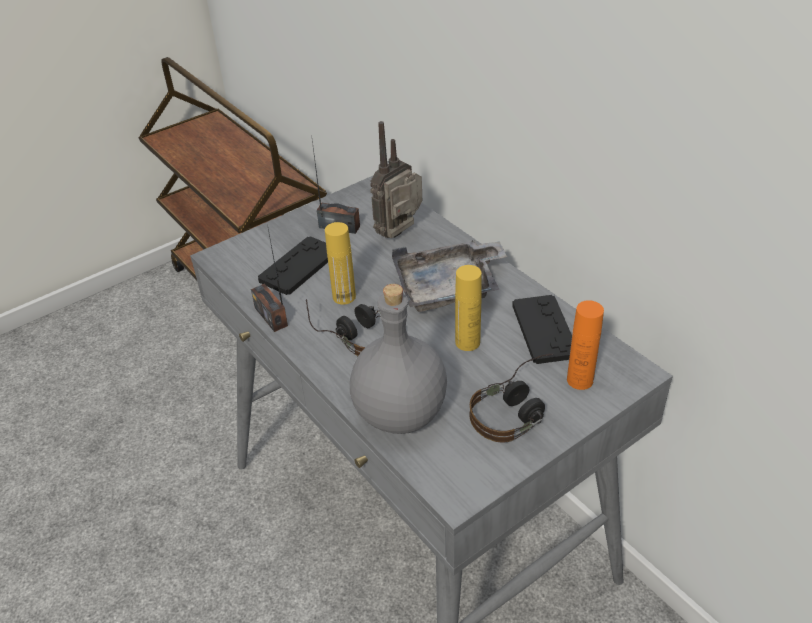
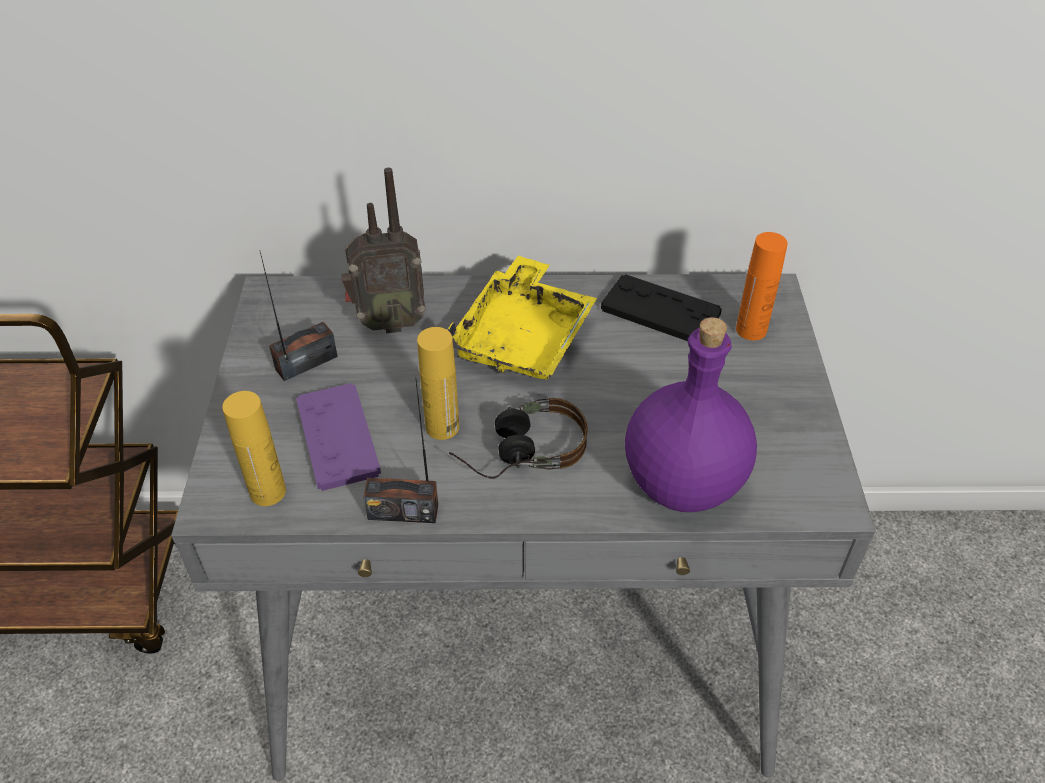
camera: 55 degrees left, 5 degrees up
(299, 267) = (337, 437): black game controller -> purple game controller
(401, 235) = (388, 322): radio -> radio turned 90 degrees counterclockwise
(401, 415) = (685, 483): grey bottle -> purple bottle
(449, 288) = (524, 337): grey tray -> yellow tray
(467, 342) = (623, 372): yellow bottle -> yellow bottle (268, 492)
(518, 409) = (753, 392): headphones -> none

